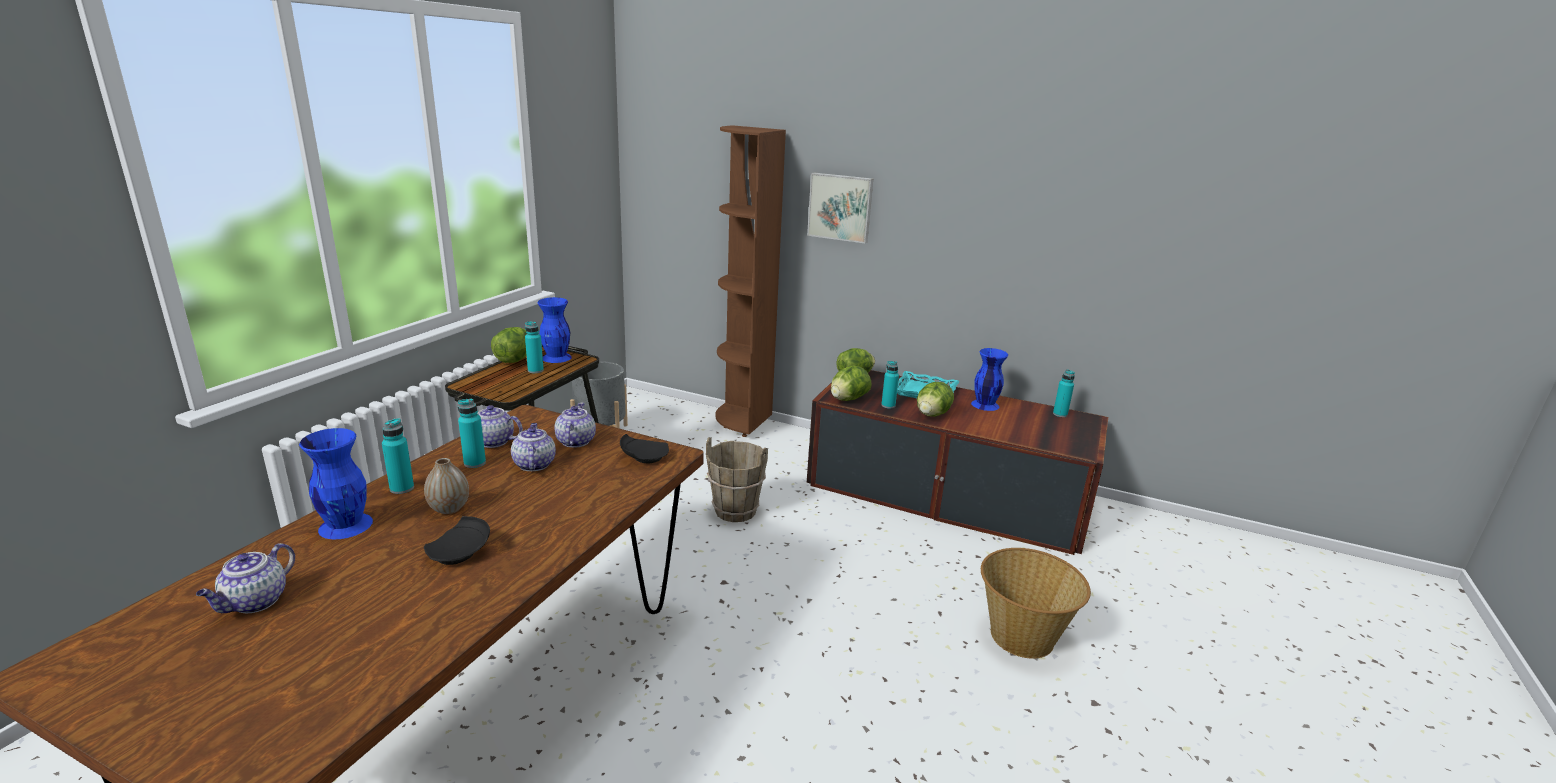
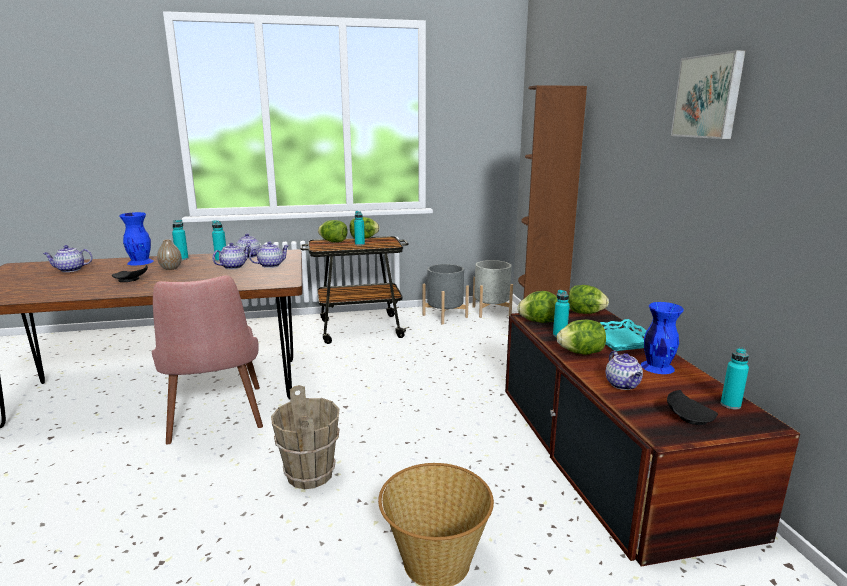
camera: 55 degrees right, 5 degrees down
(487, 378) = (333, 242): none -> lettuce
(556, 358) = (384, 242): blue vase -> none
(633, 692) = (216, 421): none -> pink chair
(635, 408) = (491, 311): none -> grey planter
(644, 457) = (271, 279): black plate -> black plate (689, 417)
(735, 510) = (429, 380): brown bucket -> brown bucket (310, 474)
(840, 207) = (612, 153): picture -> picture (709, 96)
(1002, 428) = (623, 385): none -> teapot

